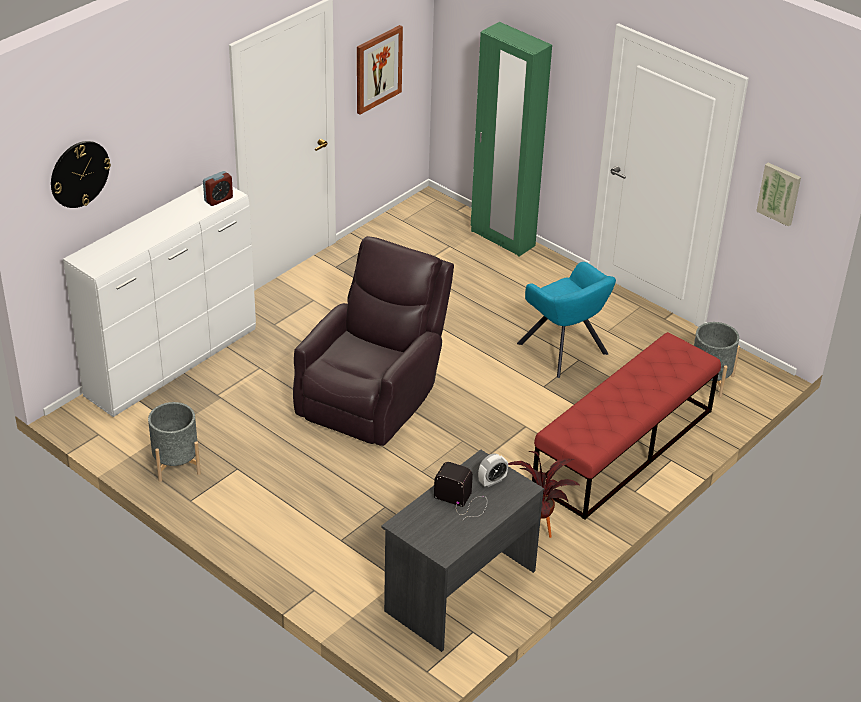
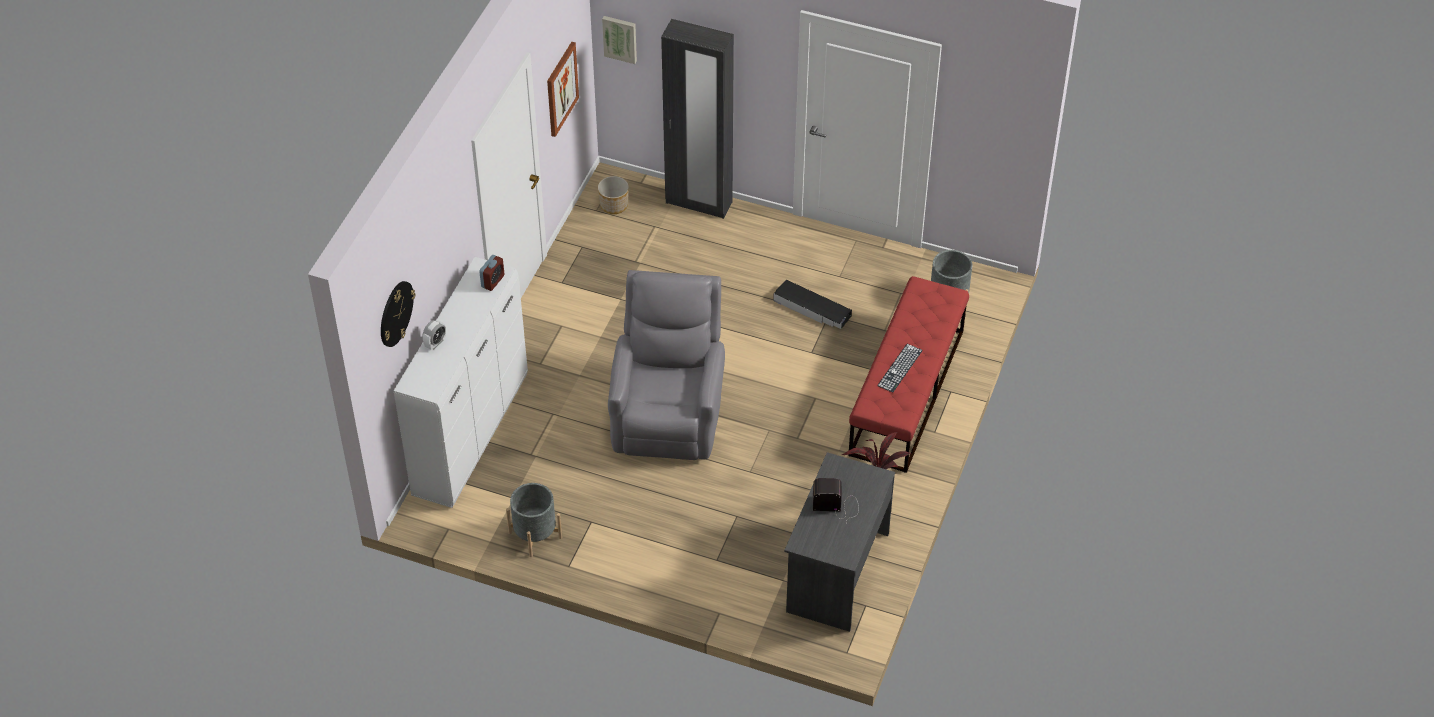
camera: 20 degrees left, 10 degrees up
(372, 394) = (668, 409): brown armchair -> grey armchair
(421, 220) = (614, 205): none -> planter
(492, 481) = (851, 479): alarm clock -> alarm clock (435, 343)
(502, 238) = (698, 203): green wardrobe -> black wardrobe
(565, 350) = (812, 309): turquoise armchair -> black storage box
(611, 406) = (900, 368): none -> keyboard
(779, 193) = (984, 132): picture -> picture (620, 38)

